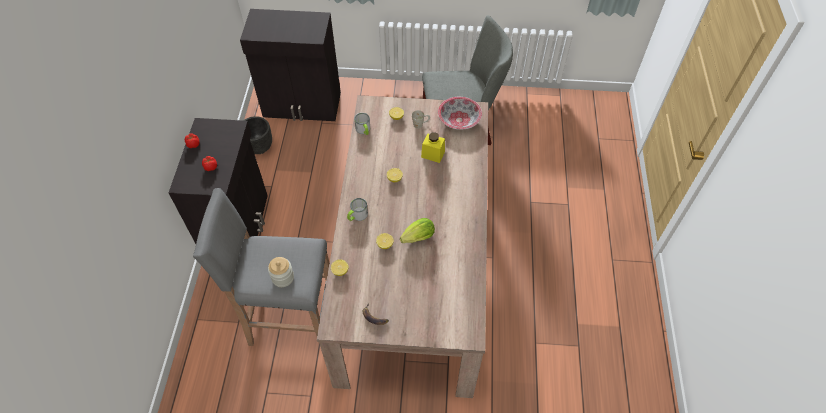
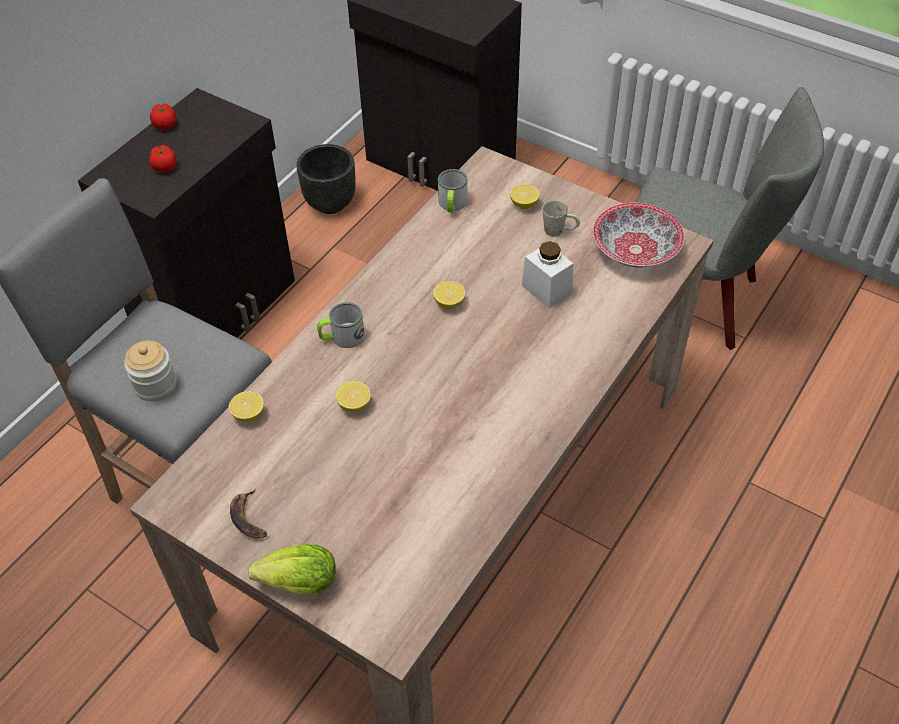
camera: 30 degrees right, 5 degrees down
(416, 238) = (416, 418): lettuce -> lettuce (294, 583)
(433, 154) = (546, 289): yellow jar -> white jar

